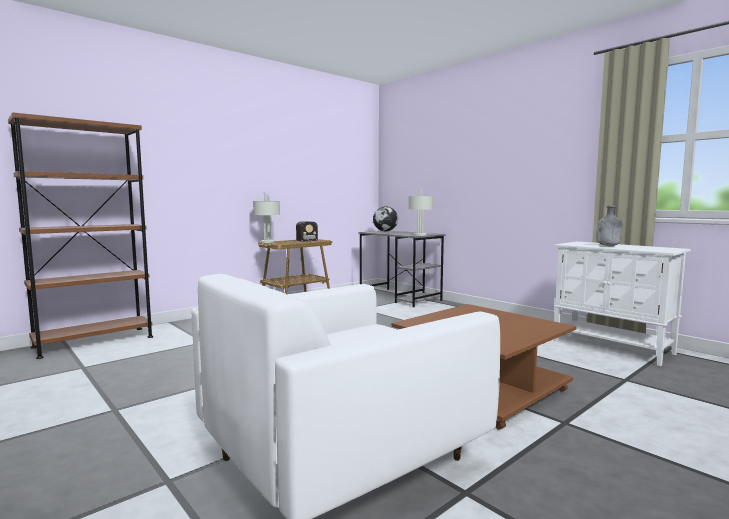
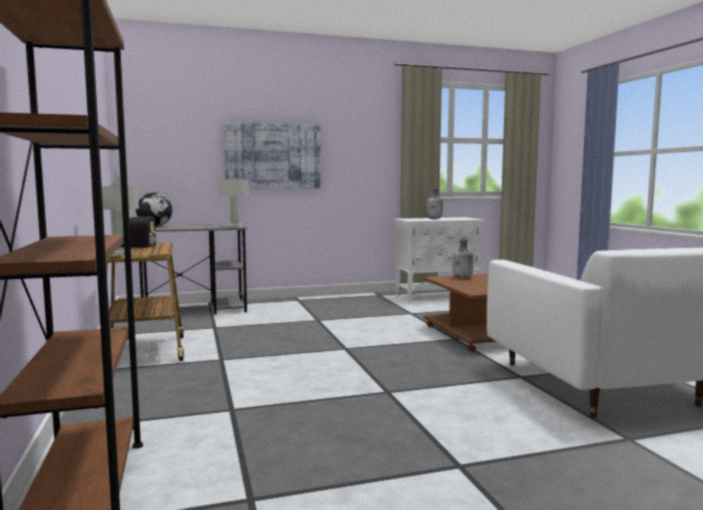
camera: 65 degrees left, 0 degrees up
(473, 174) = (273, 156): none -> picture
(492, 313) = (462, 277): none -> grey bottle

